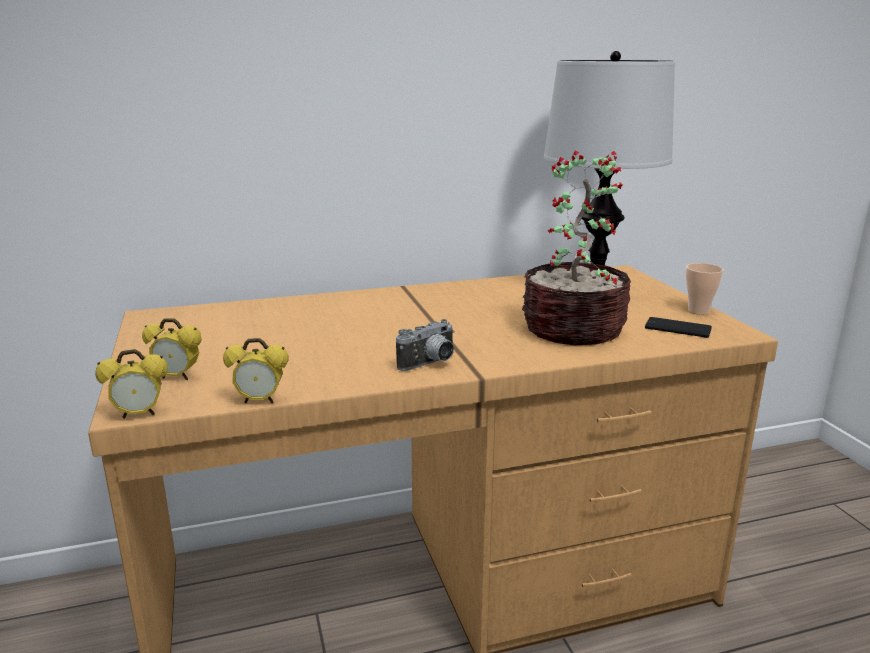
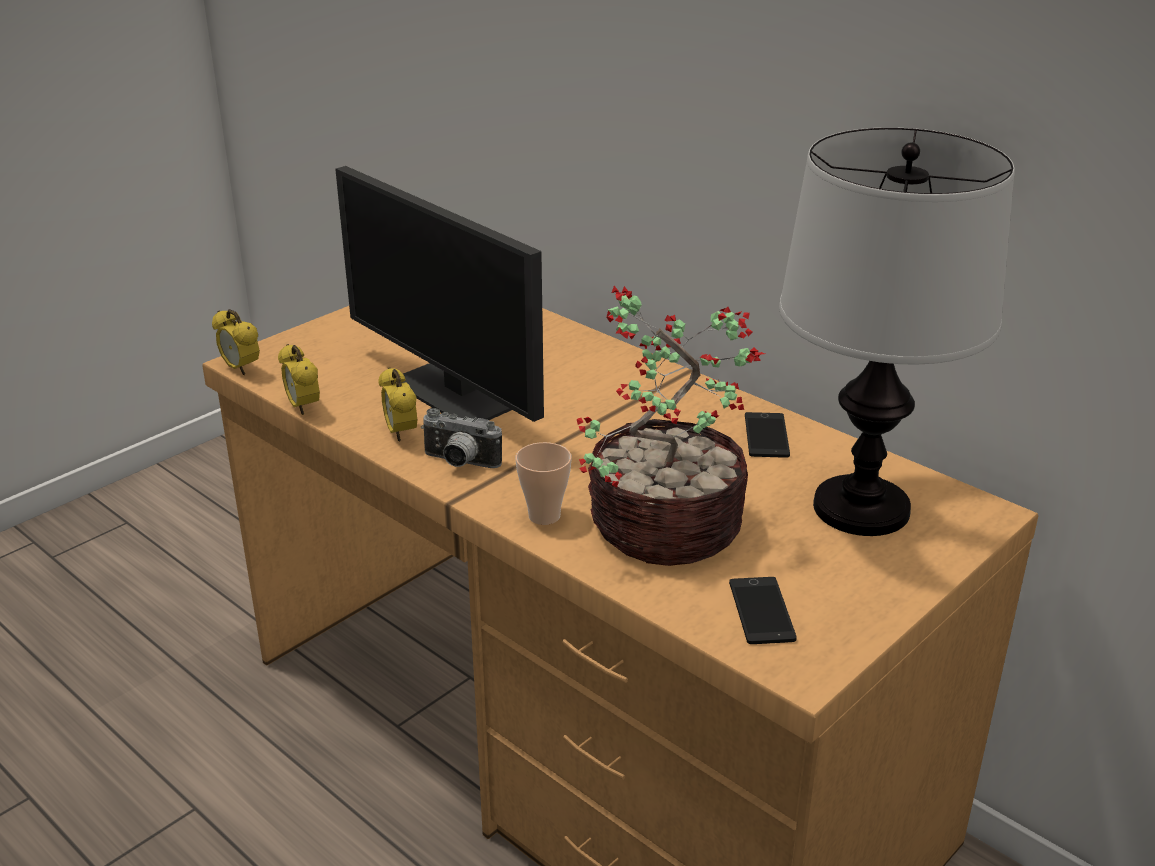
camera: 60 degrees right, 10 degrees up
(177, 377) = (320, 353): alarm clock -> alarm clock (400, 433)
(329, 344) = (460, 392): none -> monitor
(501, 288) = (766, 436): none -> phone
(698, 311) = (866, 619): cup -> cup (544, 516)

